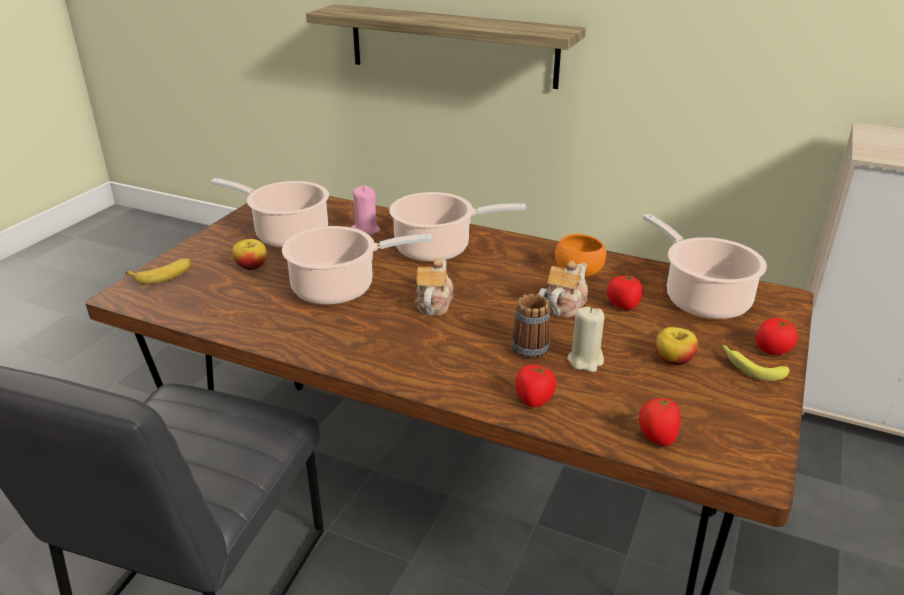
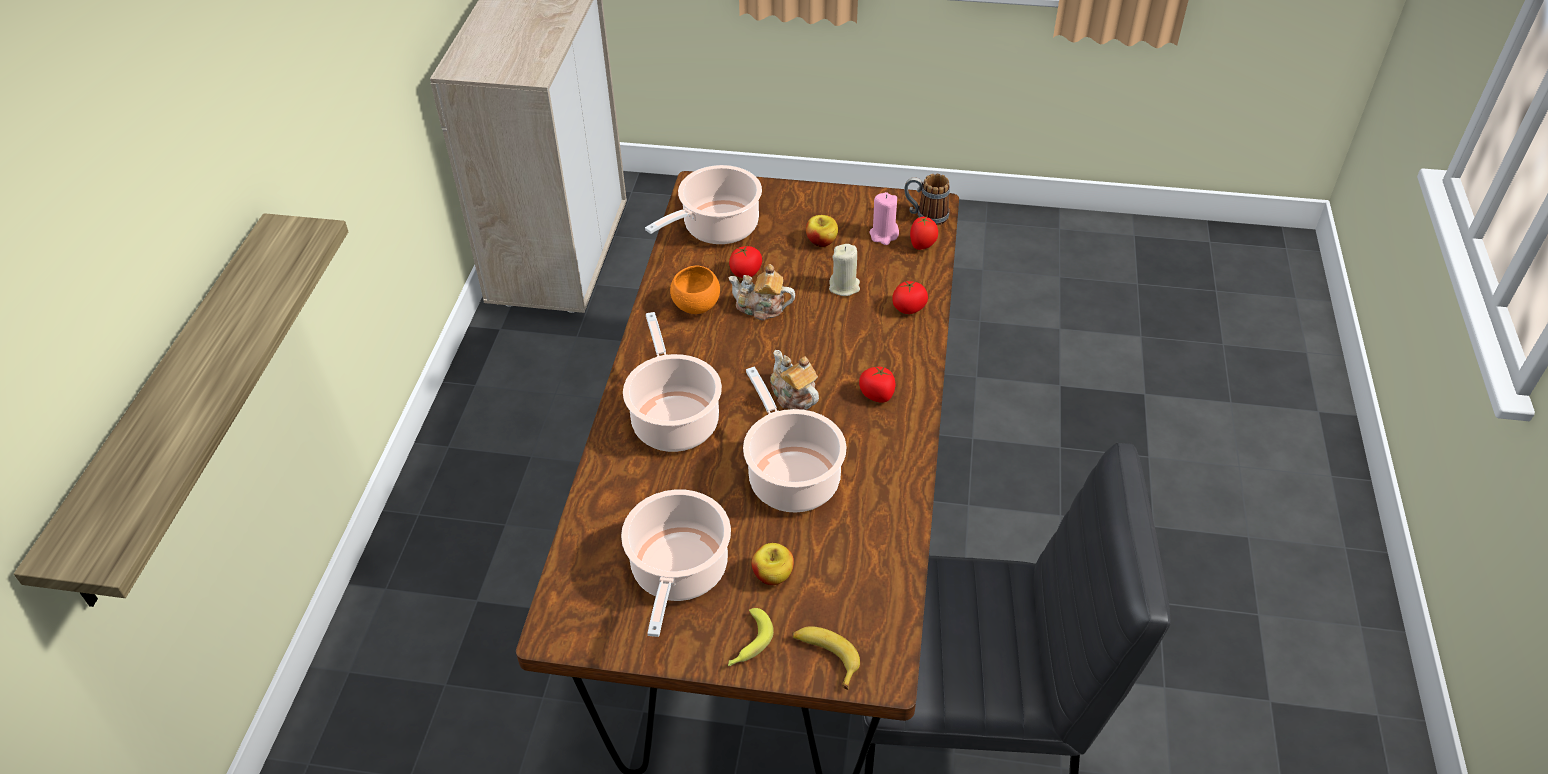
camera: 105 degrees left, 15 degrees up
(365, 230) = (645, 497): pink candle -> pink candle (884, 235)
(433, 303) = (793, 395): teapot -> teapot turned 60 degrees clockwise
(533, 343) = (832, 319): mug -> mug (925, 215)
(750, 366) = (813, 205): banana -> banana (748, 643)
(773, 349) = (784, 193): tomato -> tomato (877, 394)

